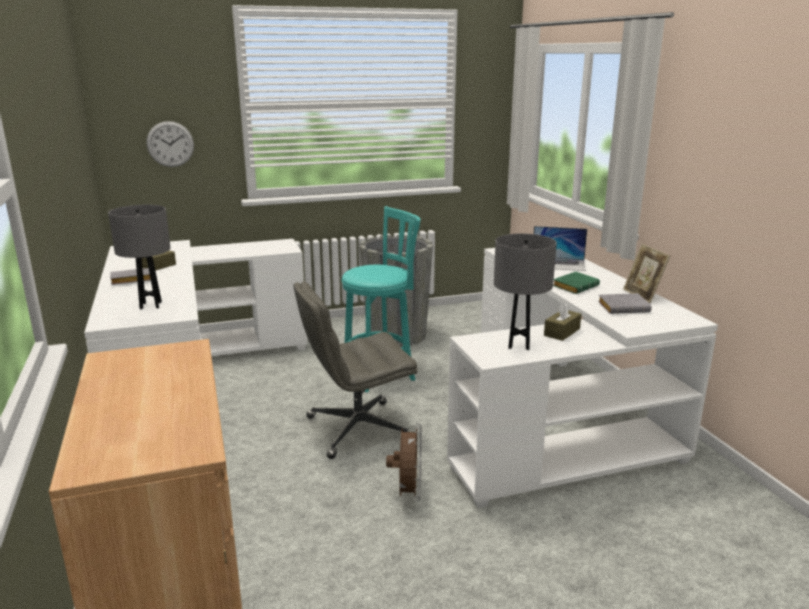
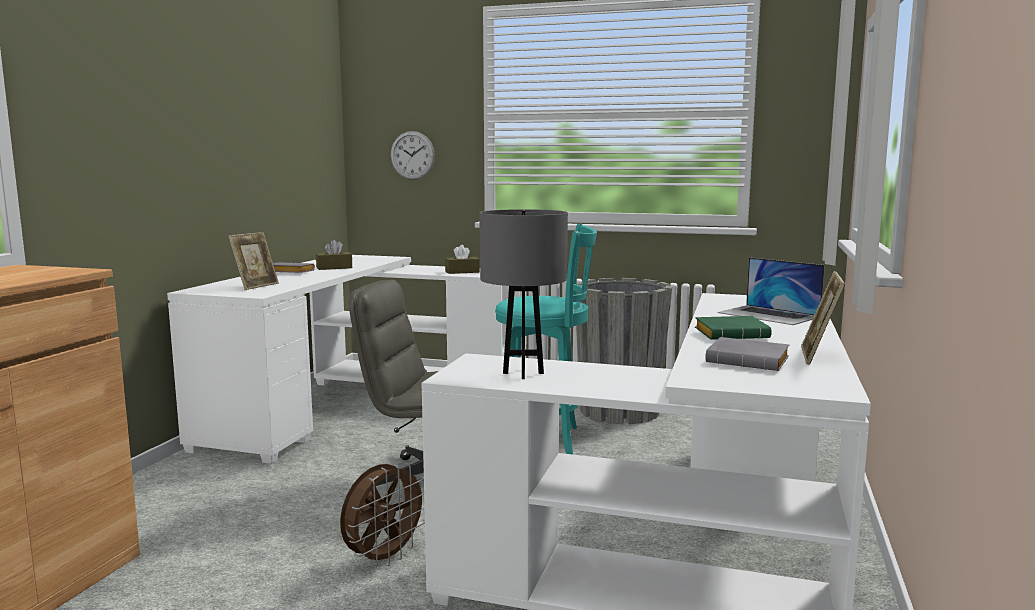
camera: 35 degrees right, 10 degrees down
(150, 305) = (256, 286): grey table lamp -> picture frame
(562, 332) = (613, 374): brown tissue box -> brown tissue box (462, 272)

